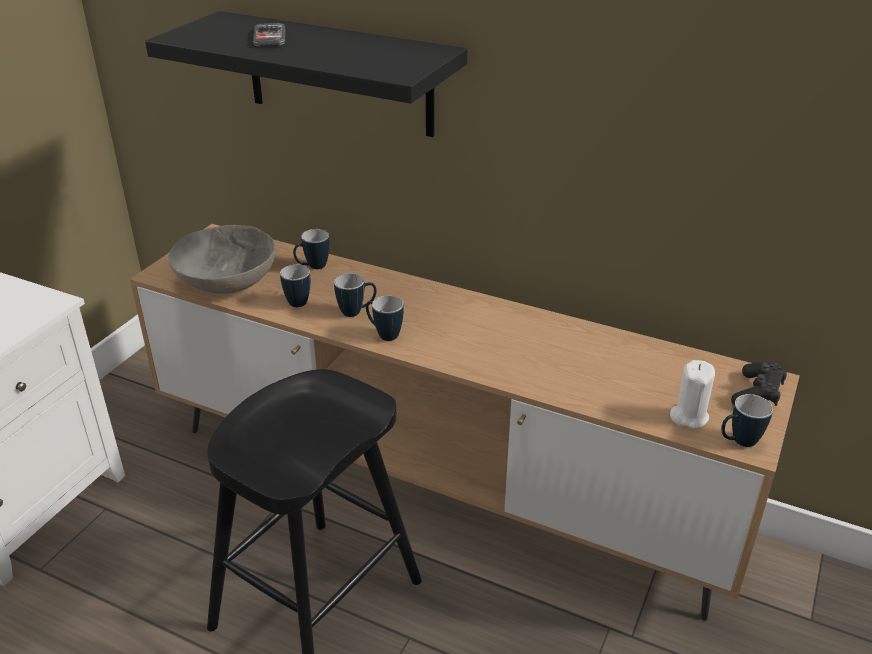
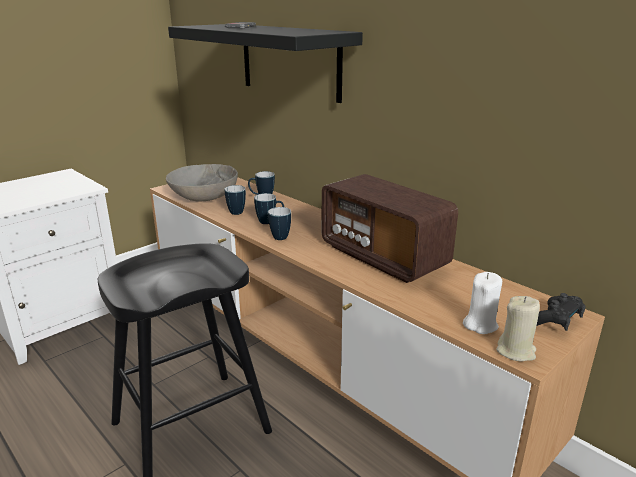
camera: 20 degrees right, 10 degrees down
(534, 341) = (383, 256): none -> radio
(738, 442) = (516, 351): mug -> beige candle

